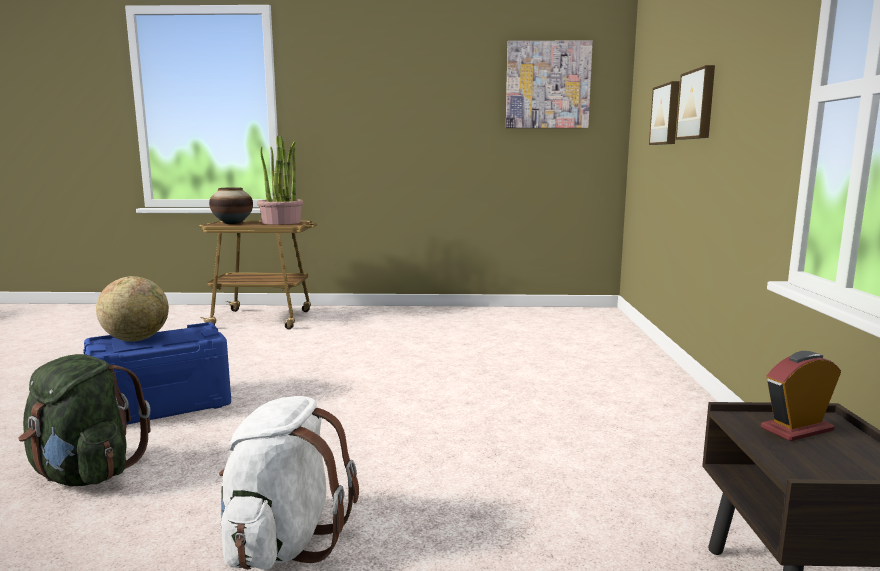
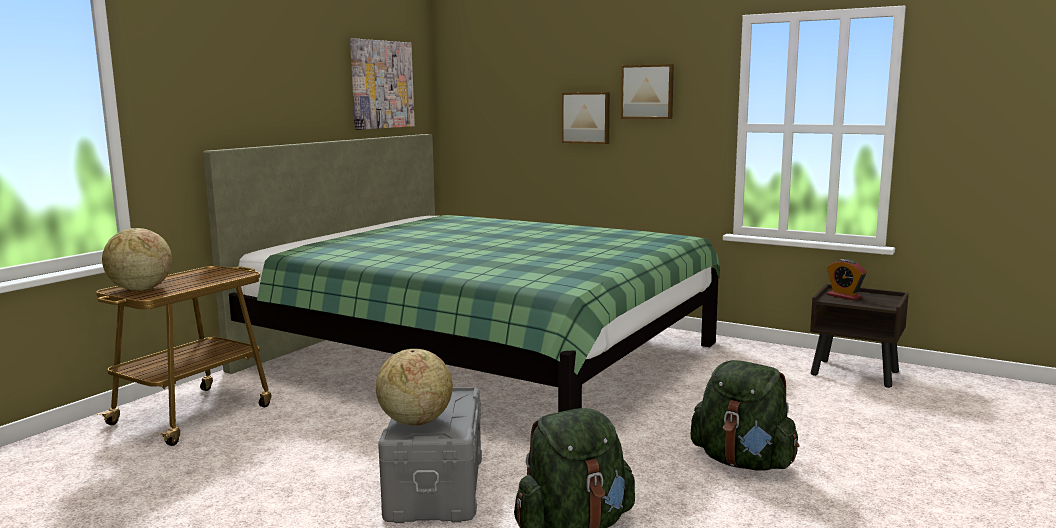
camera: 60 degrees left, 0 degrees up
(162, 406) = (437, 487): blue storage box -> grey storage box
(232, 223) = (140, 290): vase -> globe
(281, 222) = (201, 274): potted plant -> none
(284, 541) = (743, 462): white backpack -> green backpack
(470, 355) = (482, 358): none -> green bed
(667, 114) = (527, 120): picture -> picture (648, 92)
(797, 429) = (844, 296): alarm clock -> alarm clock turned 45 degrees counterclockwise

